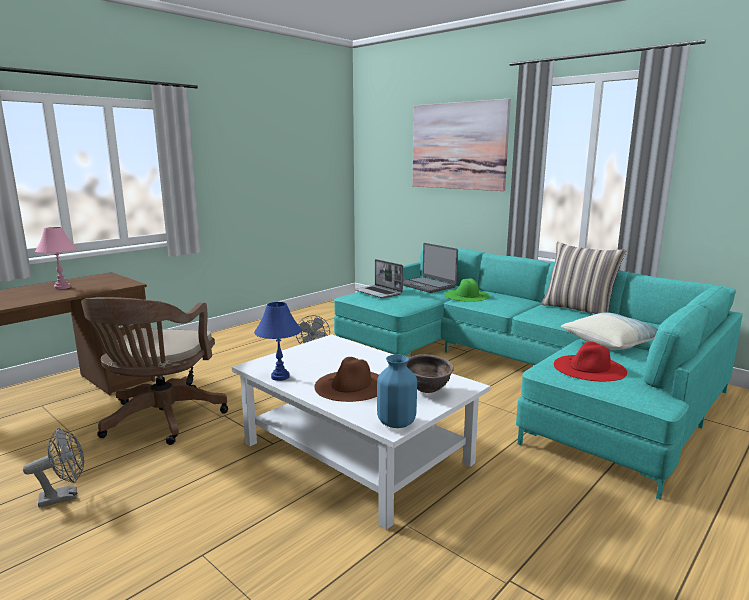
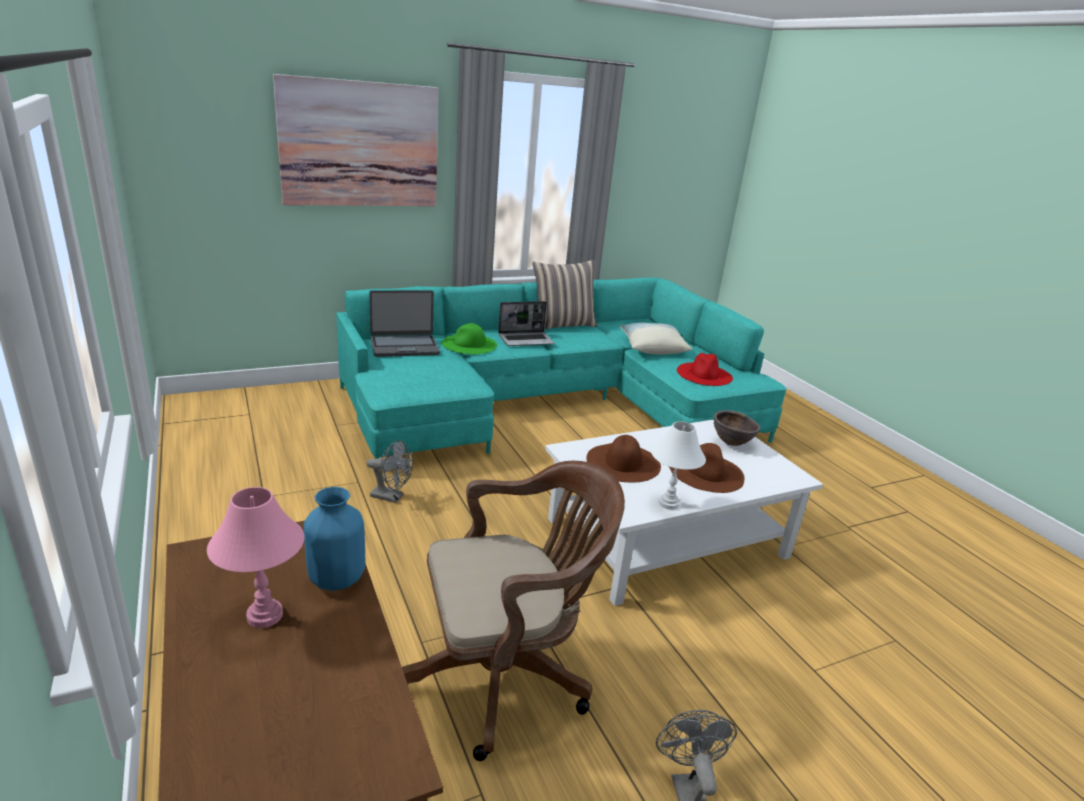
camera: 70 degrees left, 10 degrees up
(161, 420) = (506, 674): brown office chair -> brown office chair turned 45 degrees counterclockwise
(280, 376) = (668, 503): blue table lamp -> white table lamp
(332, 356) = (623, 462): none -> brown hat
(379, 292) = (401, 377): laptop -> laptop (526, 340)
(396, 422) = (790, 473): blue vase -> blue vase (335, 578)

